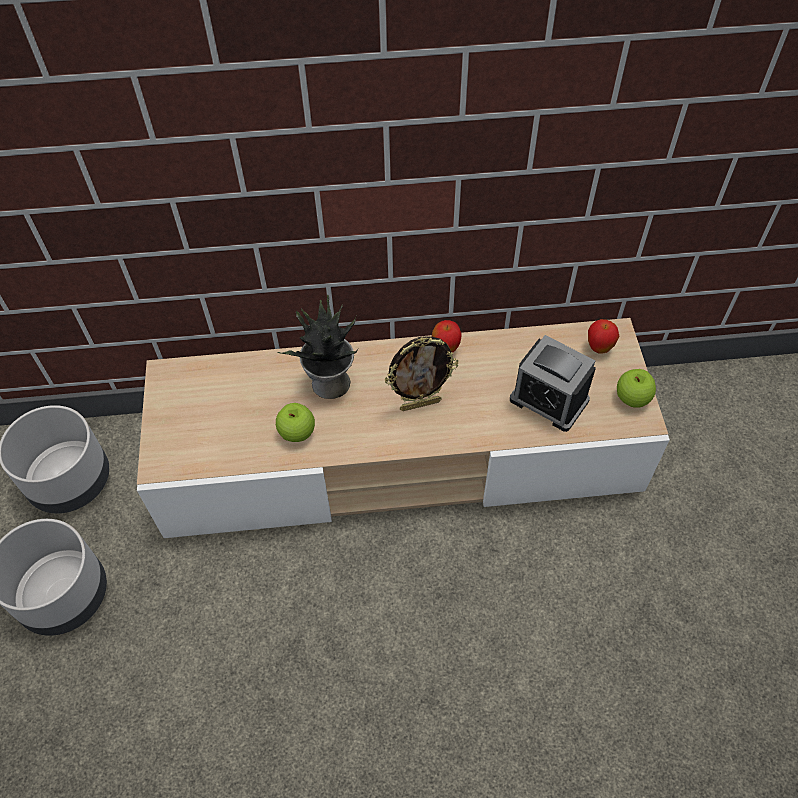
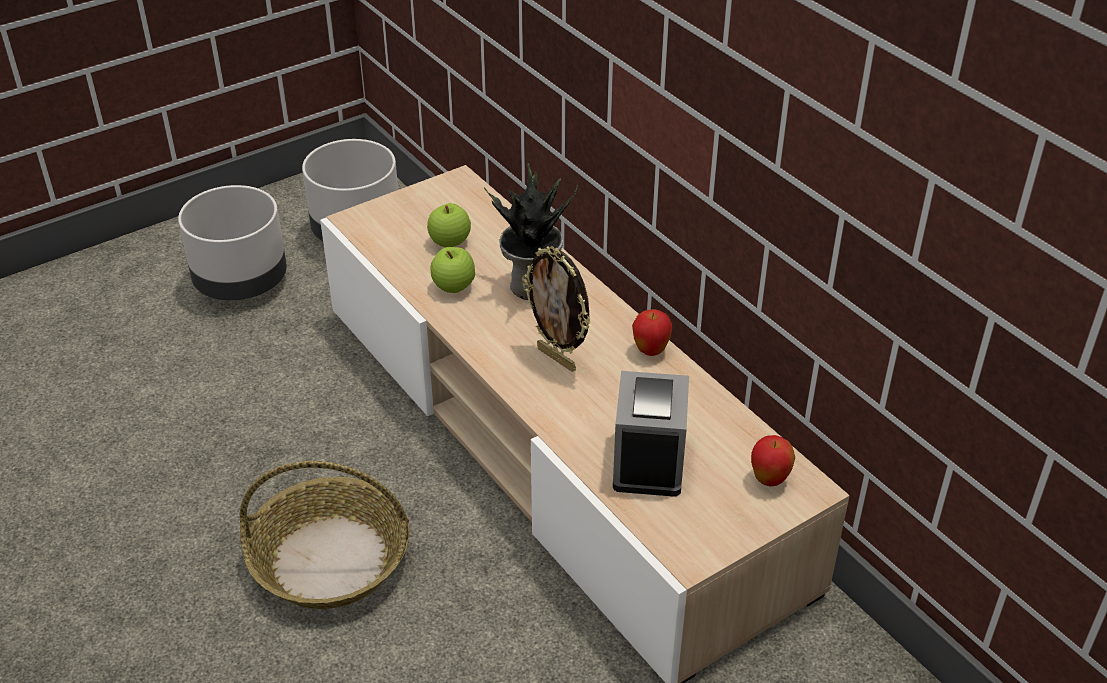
camera: 60 degrees right, 15 degrees down
(431, 646) = (331, 559): none -> basket
(632, 399) = (714, 536): apple -> apple (450, 243)

